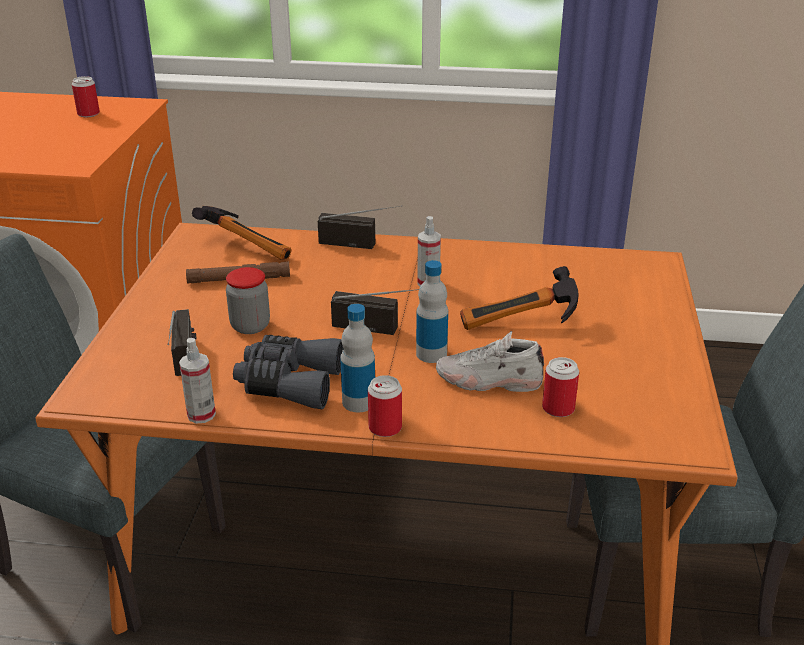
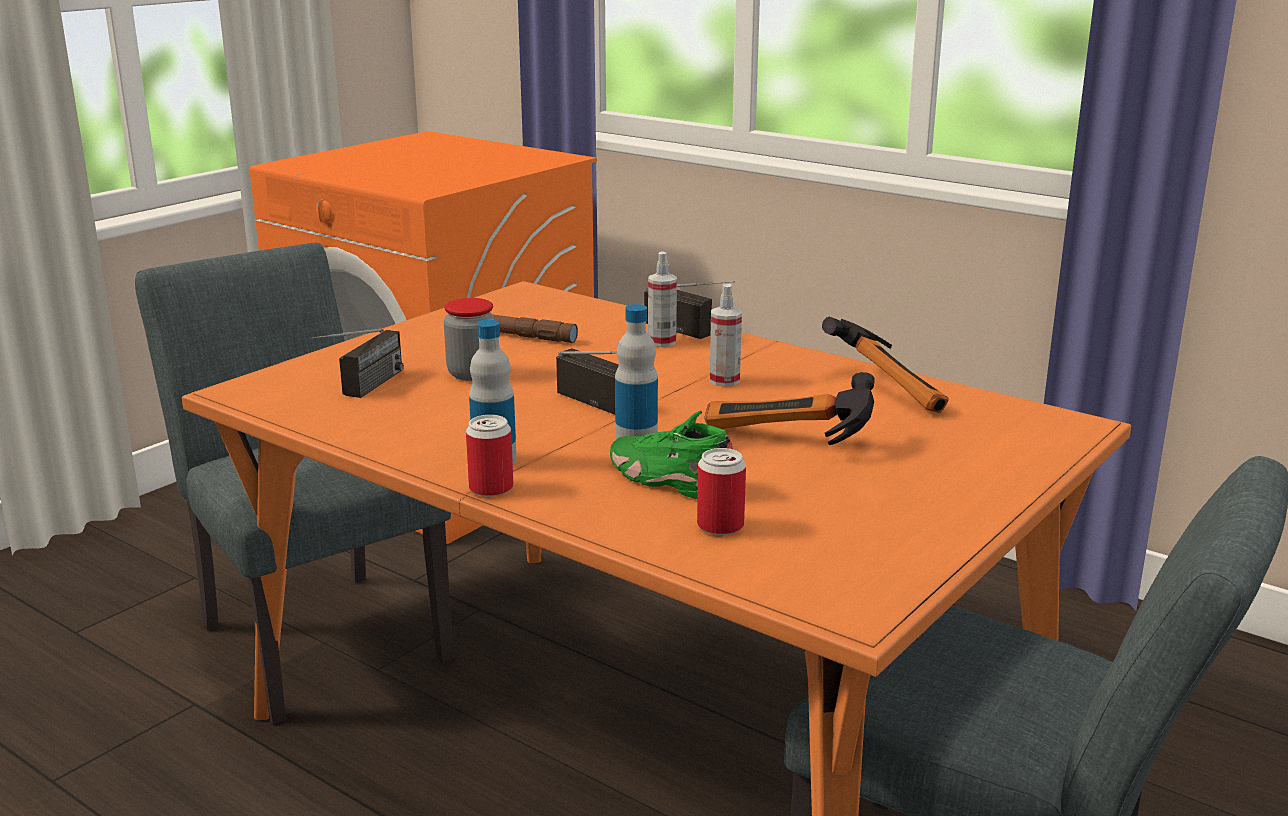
camera: 30 degrees right, 10 degrees down
(88, 114) = (498, 158): can -> none
(201, 414) = (323, 430): spray bottle -> spray bottle (662, 342)
(249, 246) = (565, 311): hammer -> hammer (893, 389)
(289, 382) = (445, 427): grey binoculars -> none
(488, 381) = (670, 480): white shoe -> green shoe

